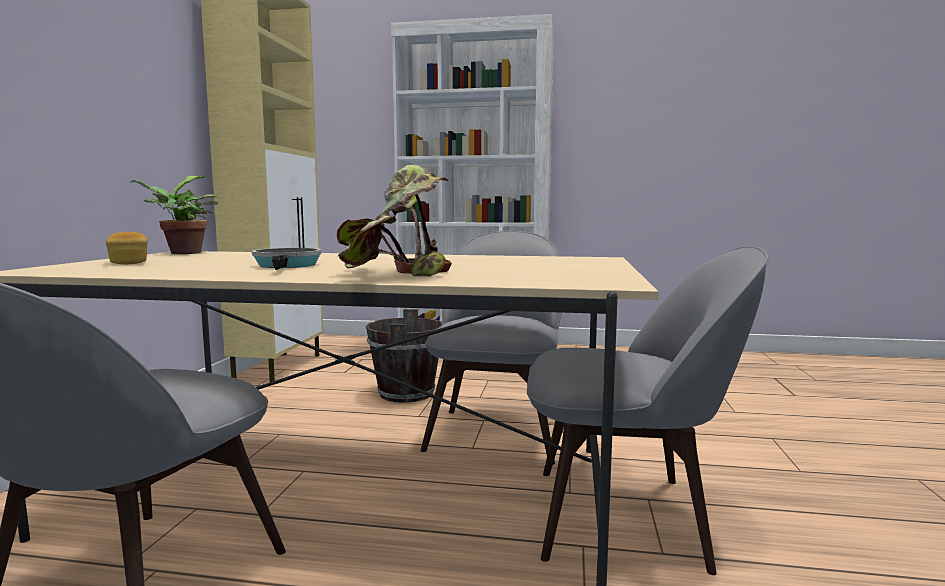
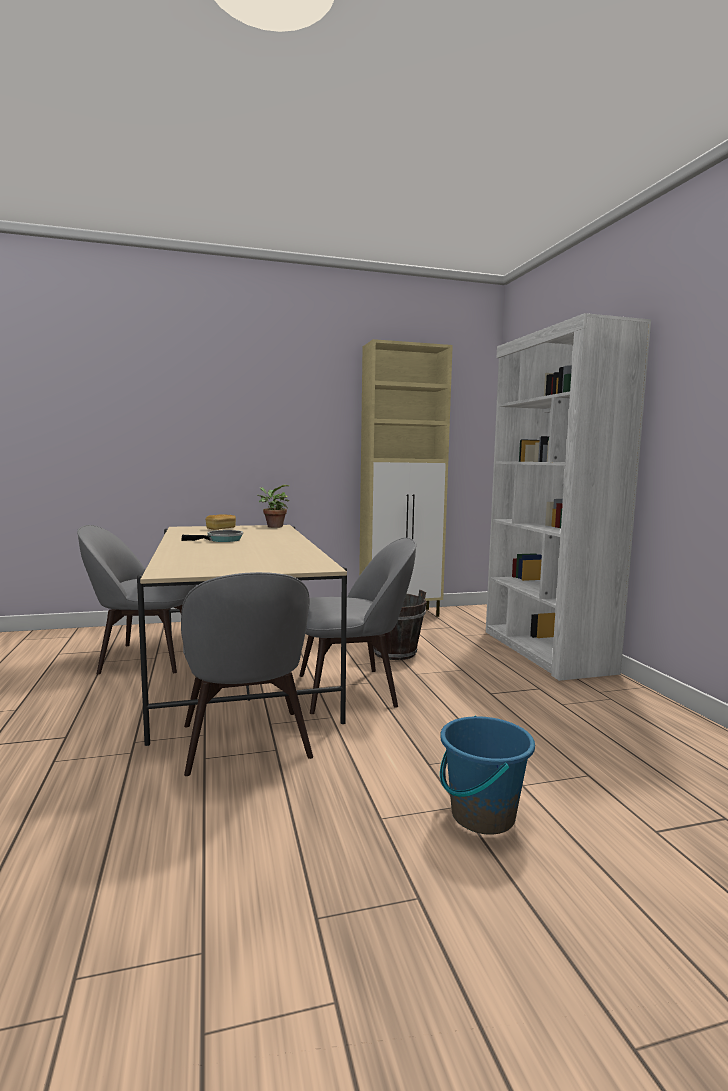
camera: 65 degrees right, 0 degrees up
(393, 274) = (192, 551): potted plant -> none
(786, 433) = (482, 815): none -> blue bucket

